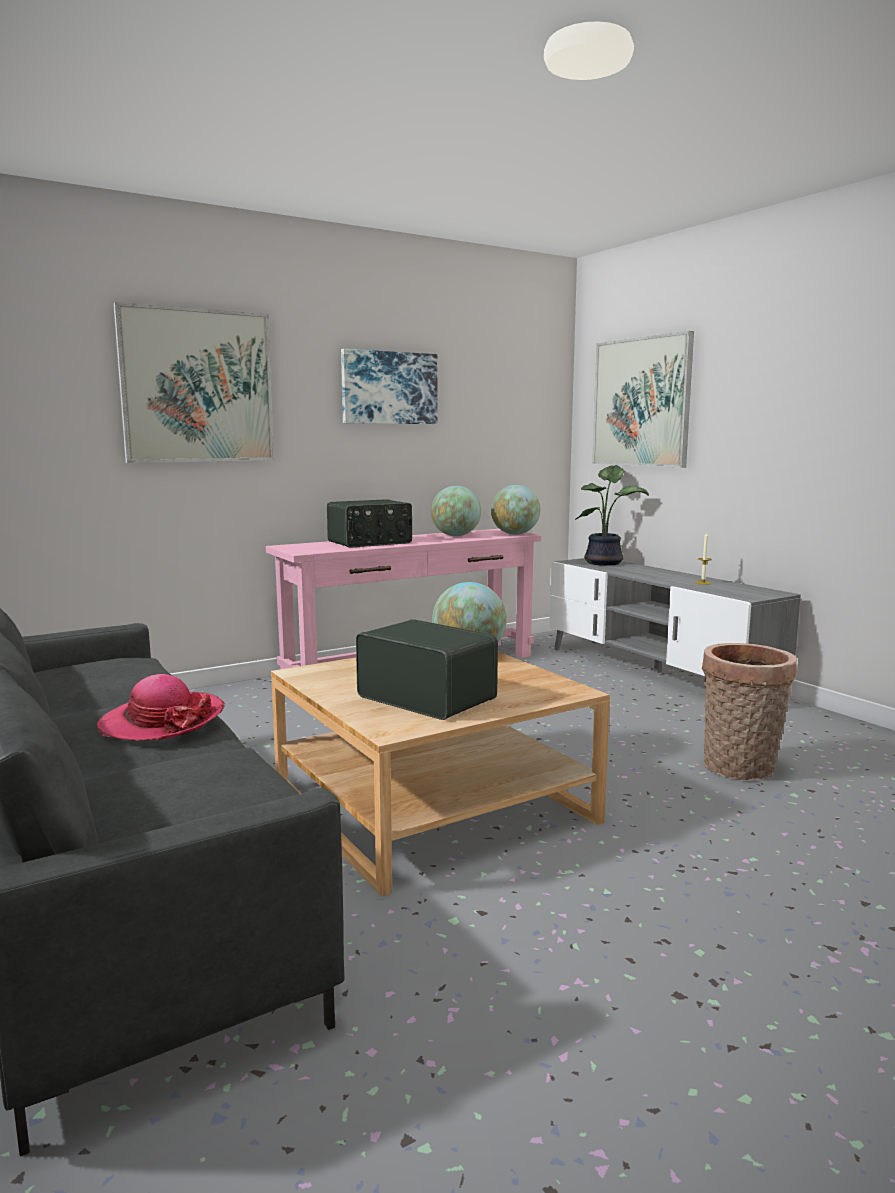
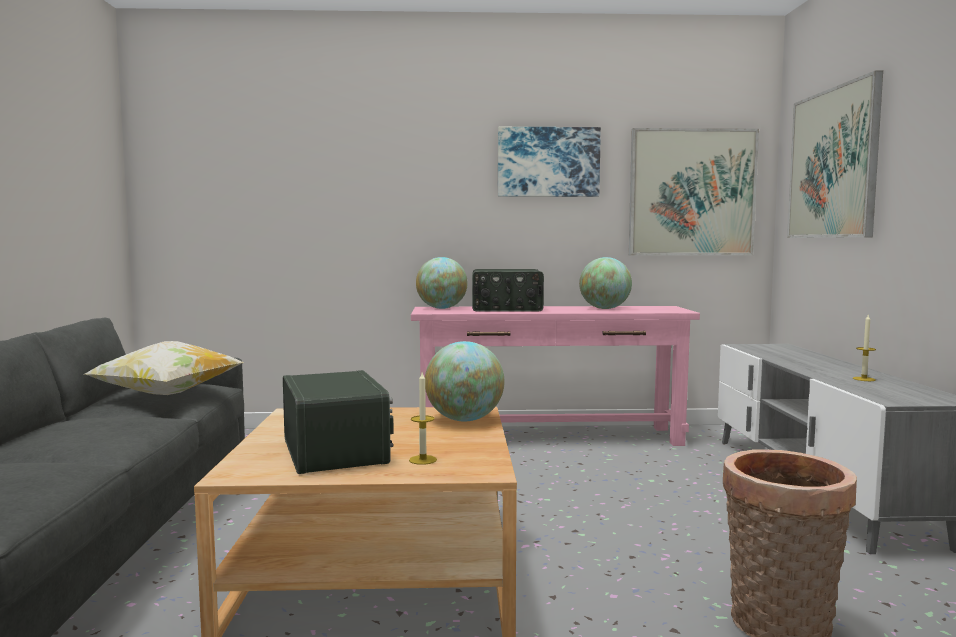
camera: 30 degrees right, 5 degrees down
(116, 674) = (168, 394): none -> pillow
(161, 721) = (103, 433): hat -> none
(197, 386) = (363, 165): picture -> picture (692, 193)
(511, 691) = (423, 460): none -> candle
(515, 534) = (670, 310): globe -> globe (441, 308)
(605, 562) = (782, 349): potted plant -> none

